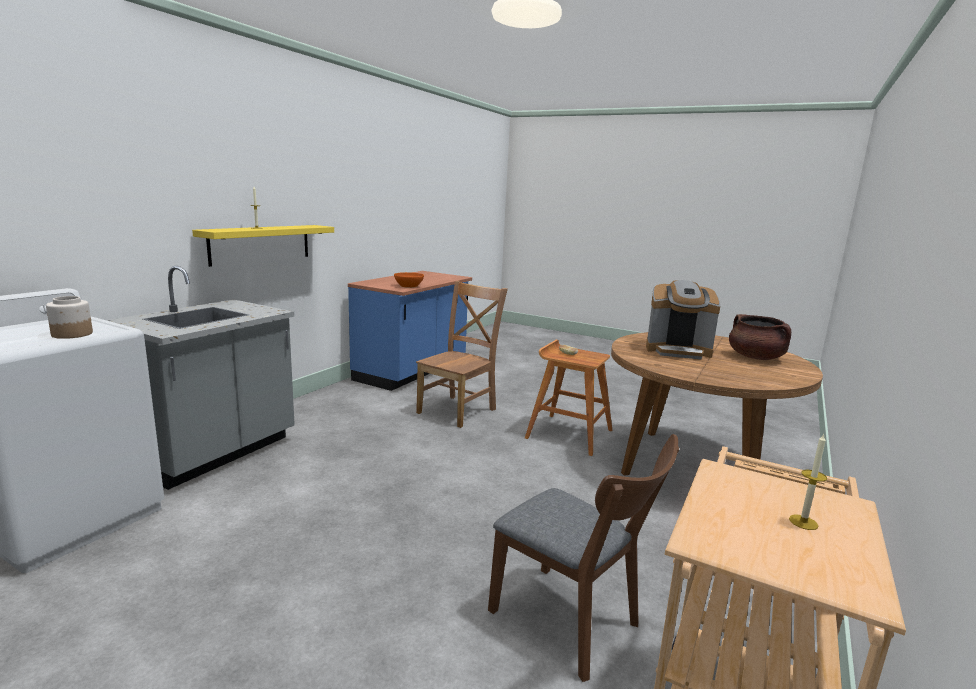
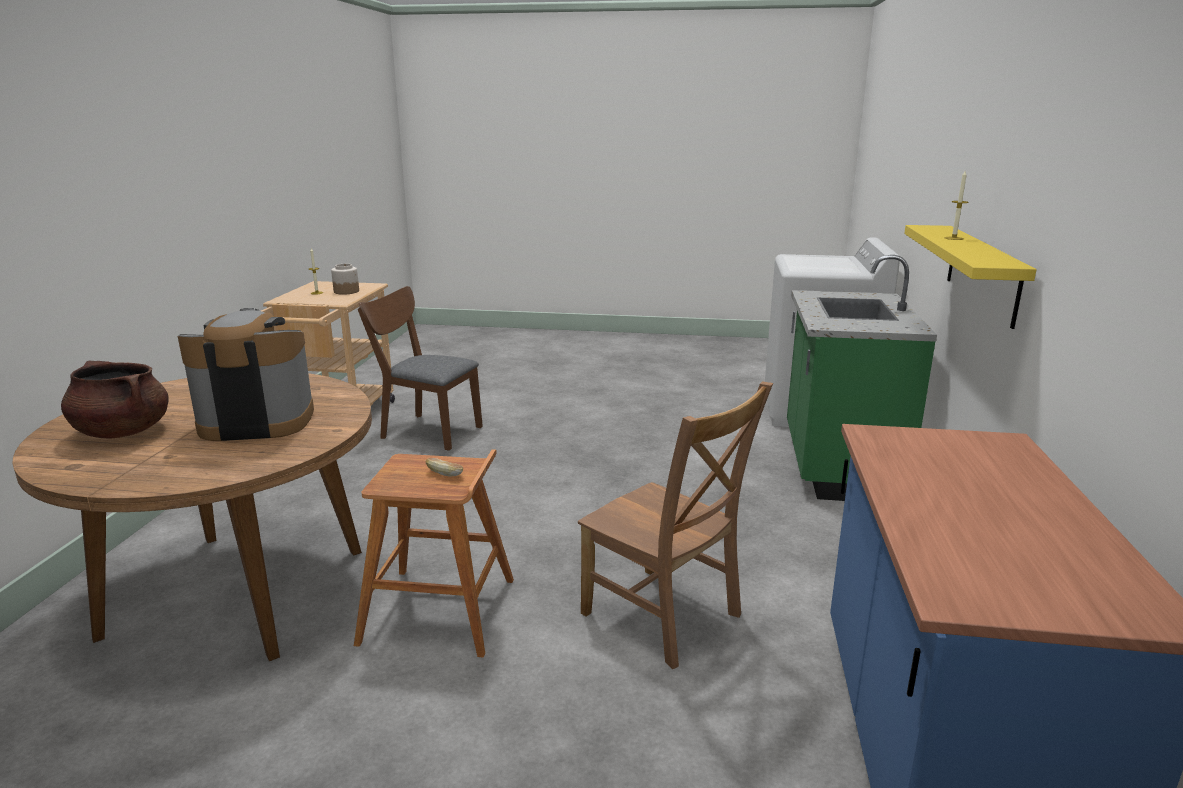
camera: 160 degrees right, 5 degrees up
(72, 334) = (800, 264): jar -> jar (346, 291)
(216, 454) = (837, 466): grey counter -> green counter
(409, 286) = (895, 454): orange bowl -> none
(459, 410) = (665, 617): brown chair -> brown chair turned 60 degrees counterclockwise

